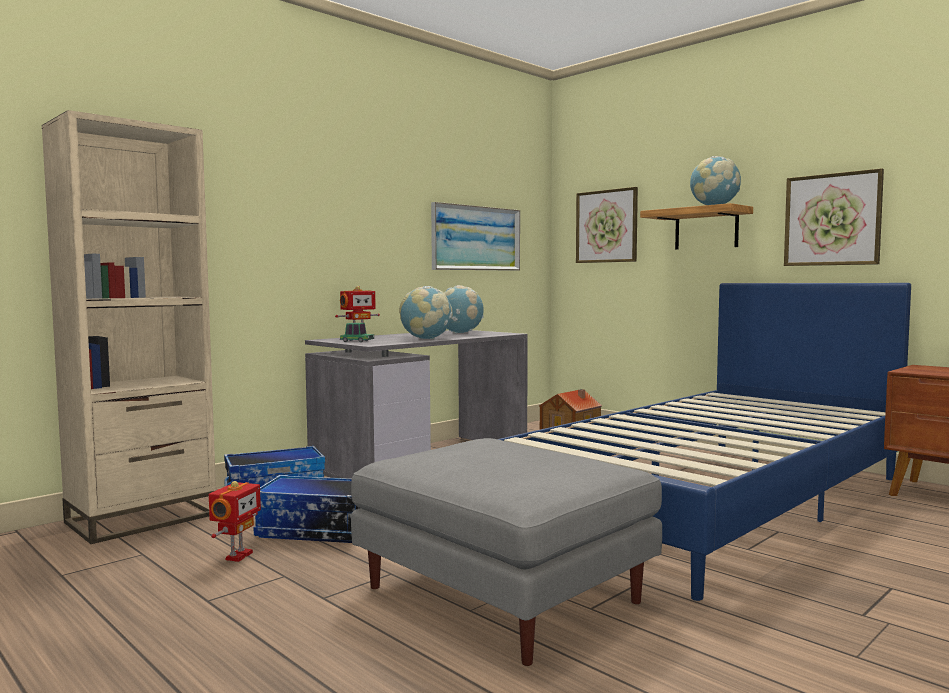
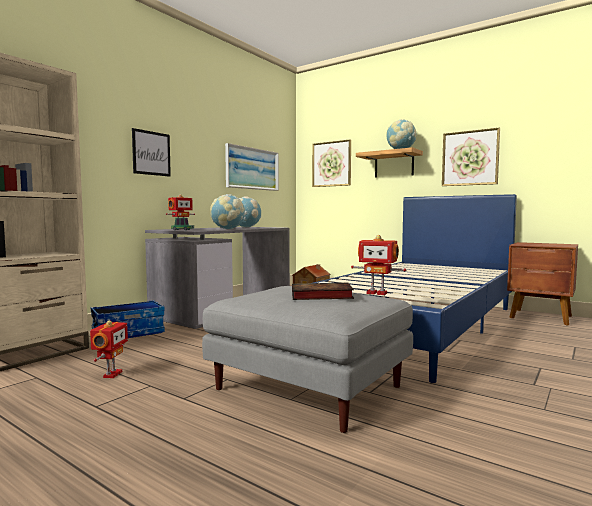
camera: 10 degrees left, 0 degrees up
(315, 226) = (151, 153): none -> picture
(315, 531) = (164, 355): storage box -> none
(516, 461) = (319, 296): none -> book
(609, 458) = (377, 293): none -> toy robot

